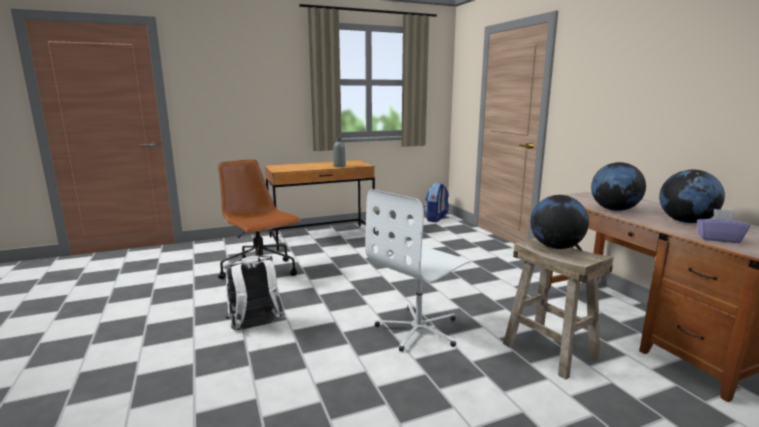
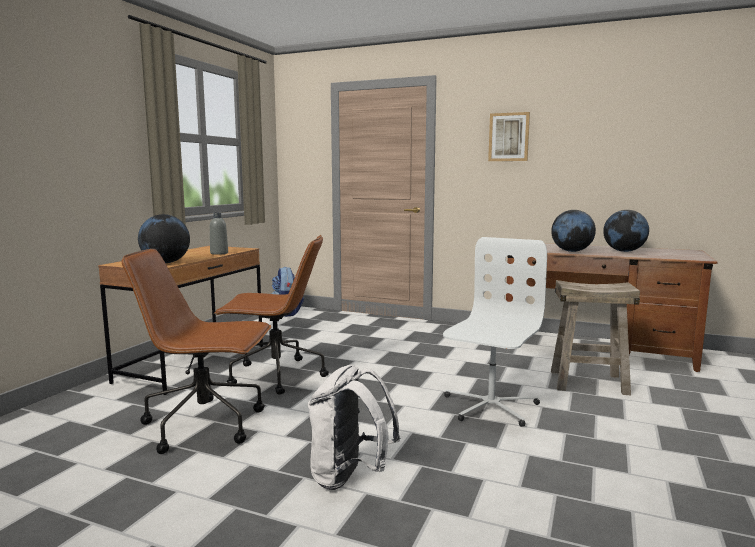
camera: 45 degrees left, 5 degrees down
(342, 258) = (275, 376): none -> brown office chair
(419, 329) = (490, 406): white office chair -> white office chair turned 150 degrees counterclockwise
(556, 247) = (586, 284): globe -> globe (166, 262)
(612, 73) = (509, 137): none -> picture
(718, 239) = (667, 256): purple tissue box -> none

